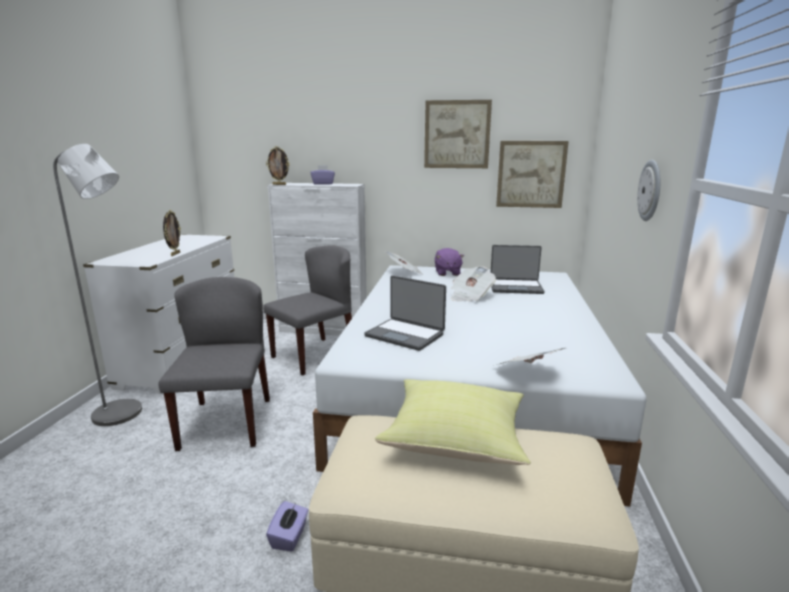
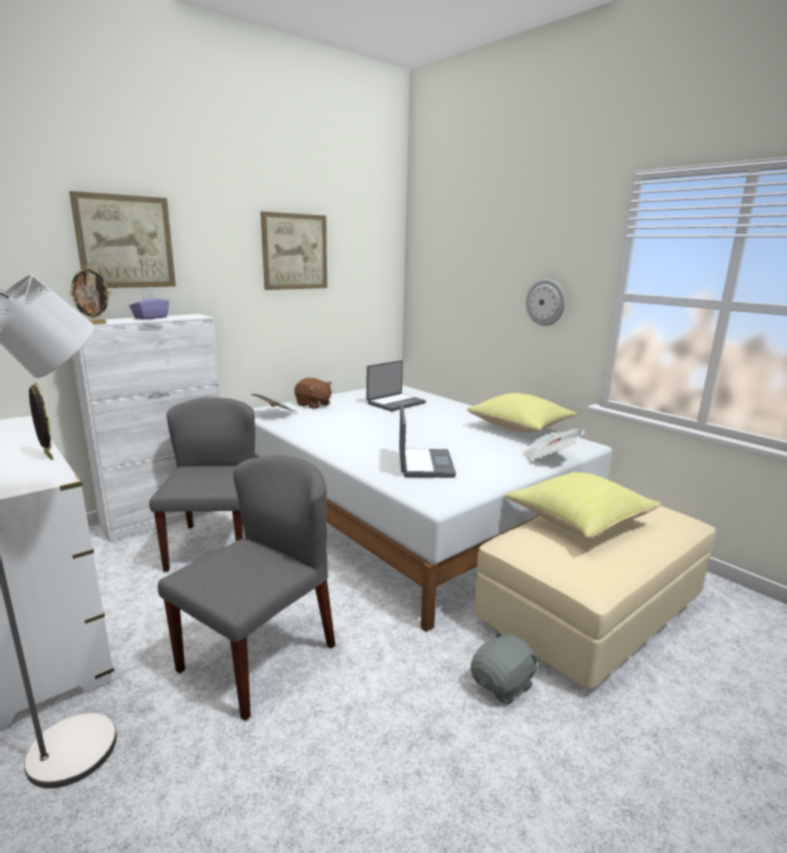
camera: 50 degrees left, 0 degrees up
(226, 422) = (258, 656): grey chair -> grey chair turned 90 degrees clockwise
(289, 537) = (503, 685): purple tissue box -> grey plush toy
(405, 335) = (424, 464): laptop -> laptop turned 75 degrees counterclockwise
(447, 273) = (313, 405): purple plush toy -> brown plush toy
(470, 296) = (384, 419): newspaper -> none
(531, 174) = (362, 292): picture -> picture (125, 242)
(580, 341) = (521, 428): none -> yellow pillow

